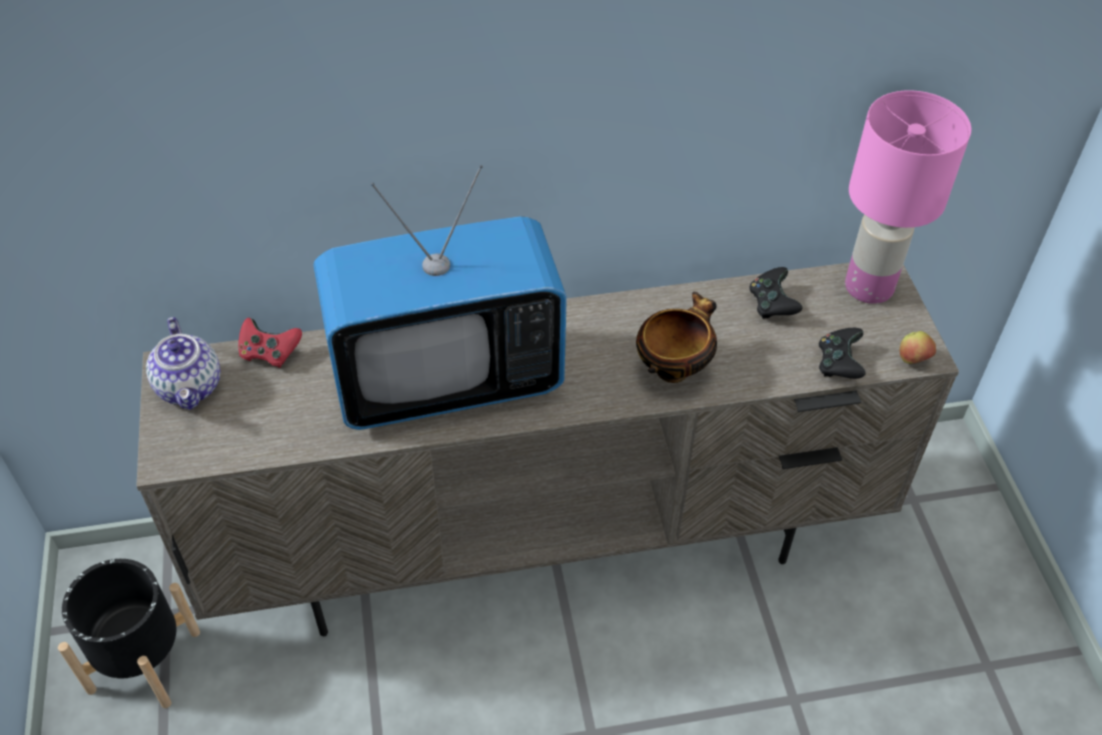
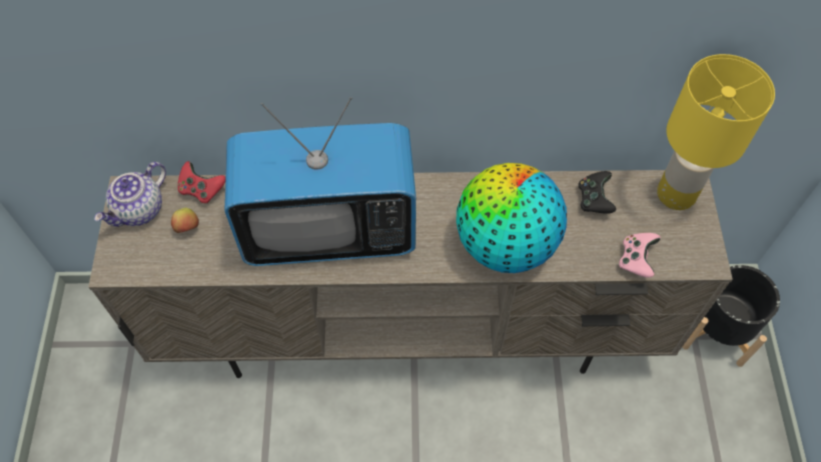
camera: 10 degrees right, 10 degrees up
(145, 661) = (113, 377): black planter -> black planter (717, 331)
(190, 387) = (139, 210): teapot -> teapot turned 45 degrees clockwise
(673, 368) = (505, 245): bowl -> globe
(838, 364) = (636, 260): black game controller -> pink game controller
(869, 286) = (676, 193): pink table lamp -> yellow table lamp
(913, 360) = (697, 264): apple -> apple (187, 228)

